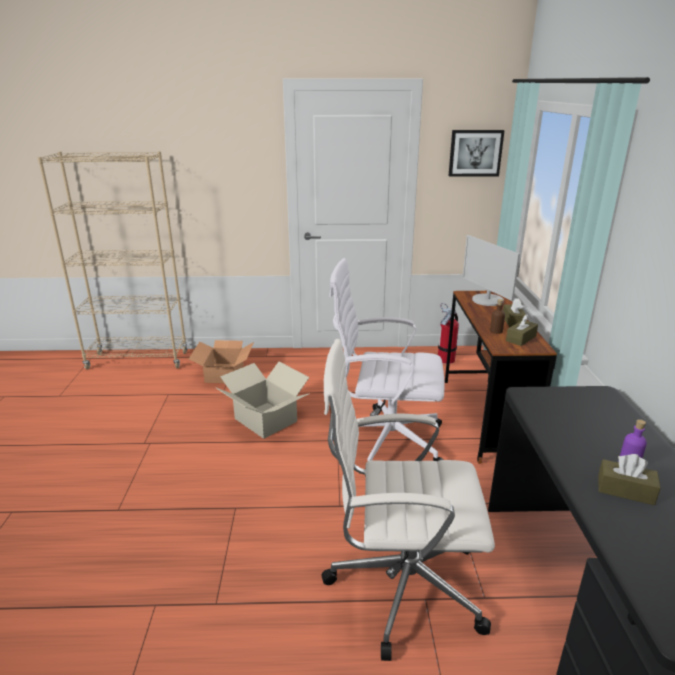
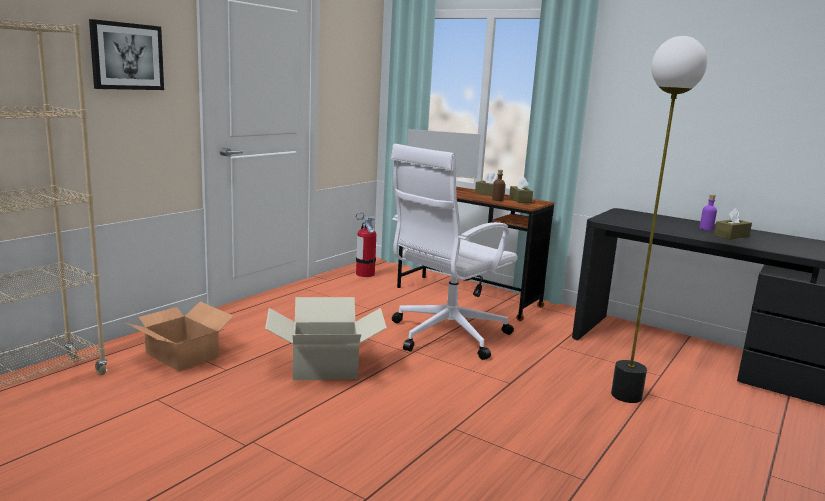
camera: 55 degrees left, 10 degrees down
(401, 584) = (625, 395): white office chair -> floor lamp
(475, 153) = (357, 58): picture -> picture (126, 56)

